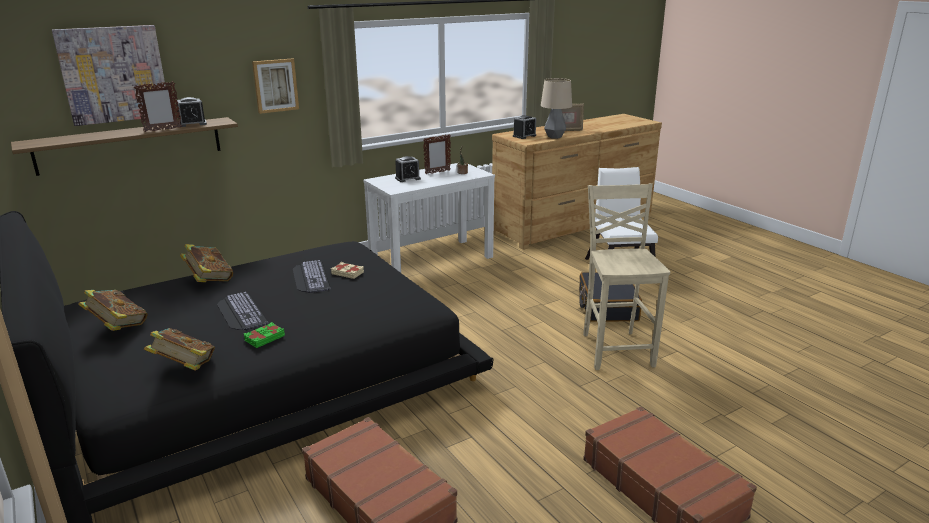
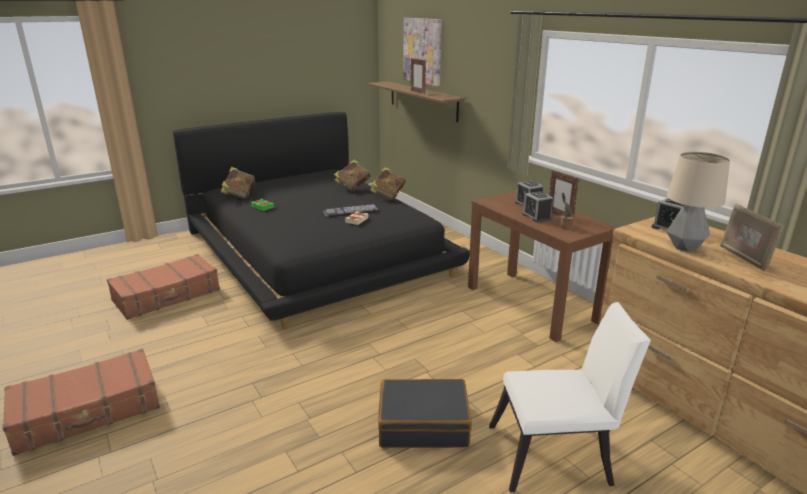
camera: 90 degrees right, 0 degrees up
(118, 327) = (295, 178): book -> book (388, 196)
(192, 124) = (437, 94): alarm clock -> alarm clock (536, 217)
(240, 312) = (301, 198): keyboard -> none
(275, 85) = (494, 81): picture -> none
(432, 260) = (531, 304): white console table -> brown console table
(616, 349) = (314, 417): beige chair -> none

